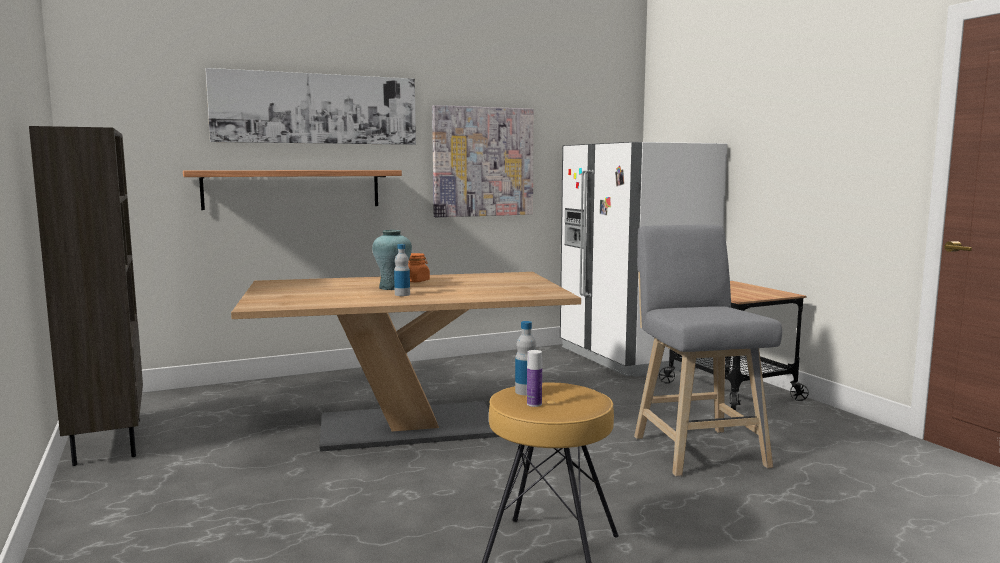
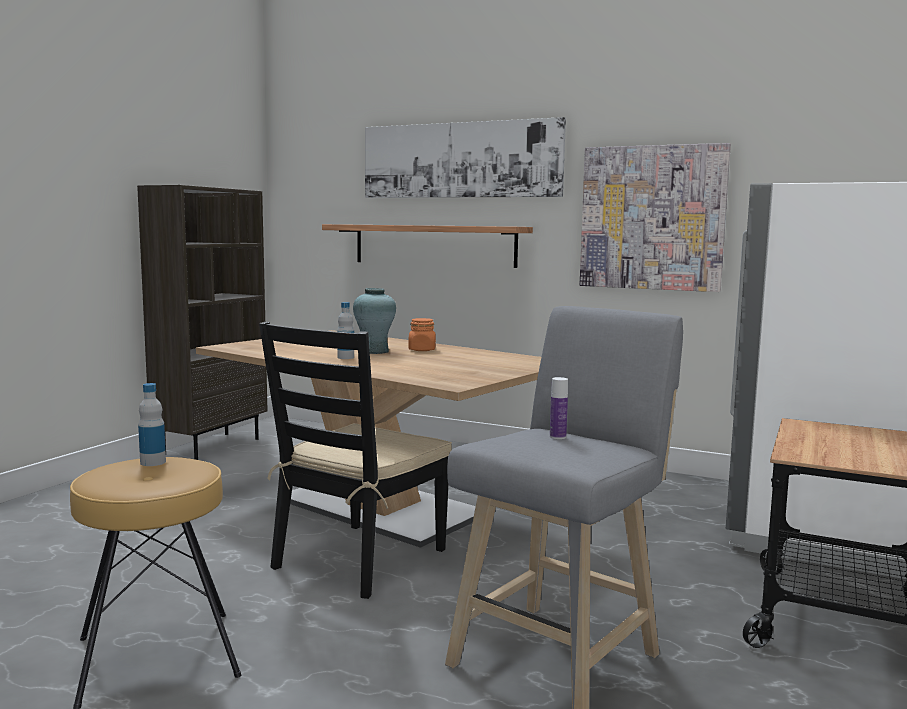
camera: 50 degrees right, 0 degrees up
(490, 457) = (359, 559): none -> black chair
(534, 404) = (111, 472): bottle -> bottle (557, 437)

